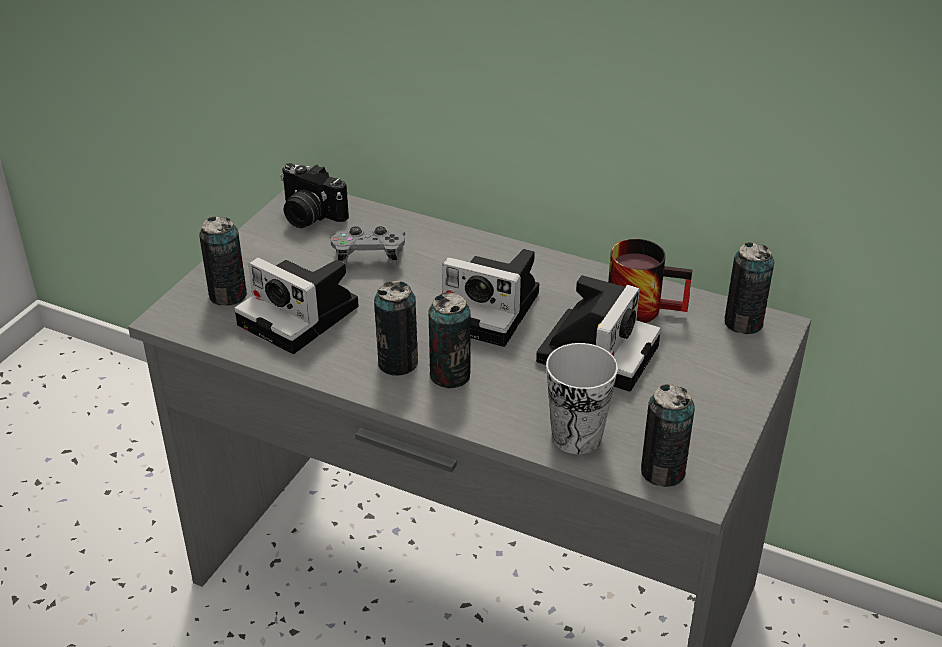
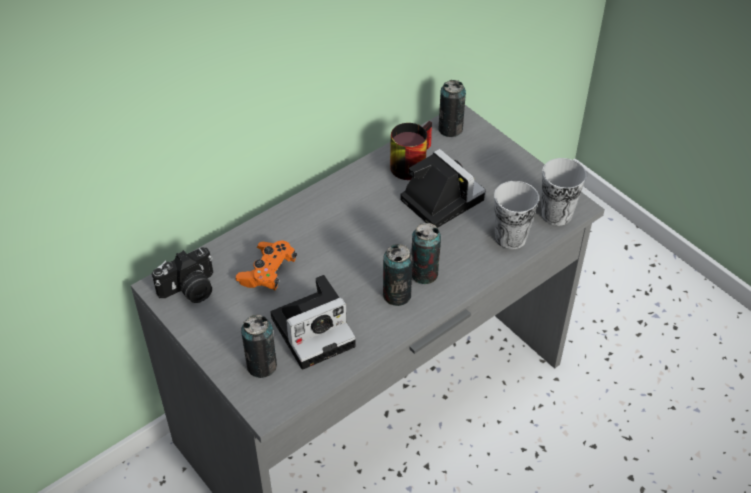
camera: 65 degrees left, 10 degrees up
(369, 257) = (268, 272): grey game controller -> orange game controller
(491, 310) = (369, 231): camera -> none
(662, 472) = (556, 214): can -> cup

